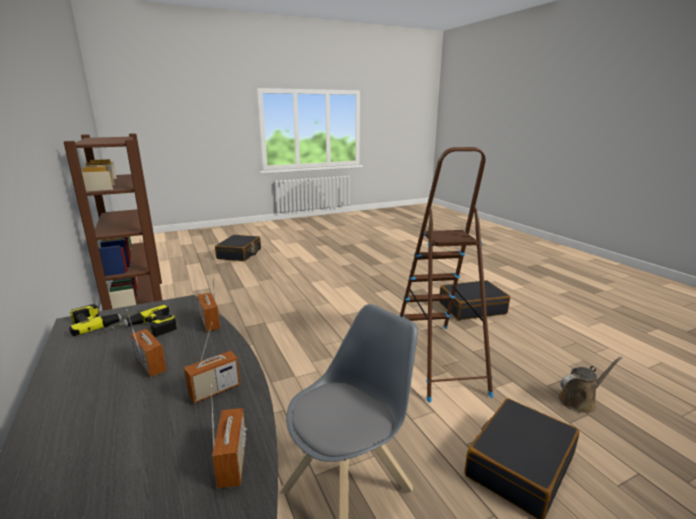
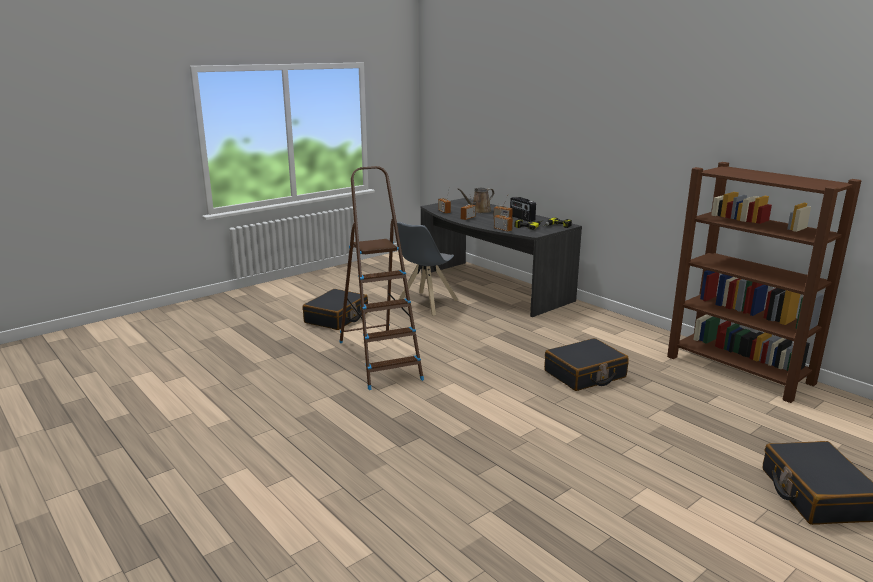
camera: 165 degrees right, 0 degrees up
(99, 366) = (522, 218): none -> radio
(472, 308) = (329, 420): black suitcase -> black suitcase (585, 374)
(579, 401) = (274, 347): brown watering can -> brown watering can (479, 211)

